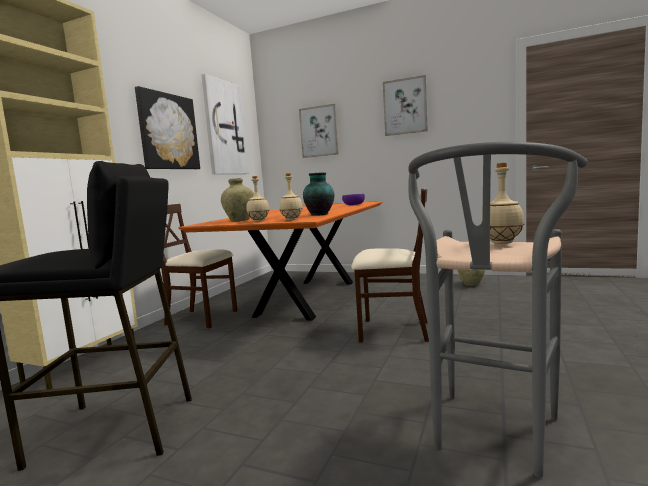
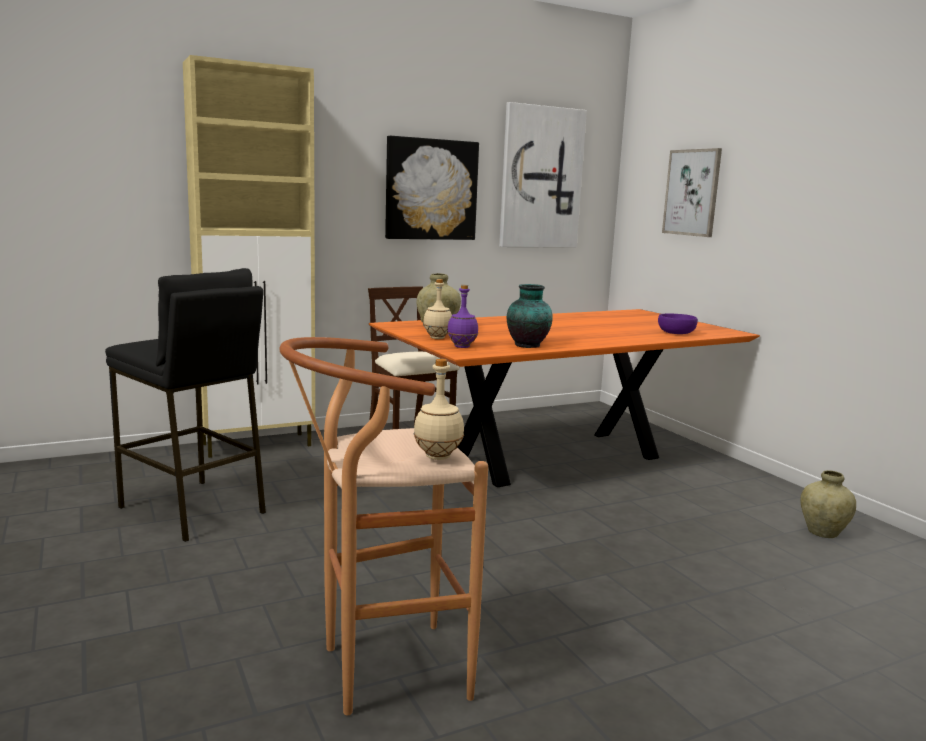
camera: 40 degrees right, 5 degrees up
(292, 220) = (462, 347): beige bottle -> purple bottle
(393, 331) = (548, 540): beige chair -> none
(405, 106) = (824, 168): picture -> none
(491, 439) = (380, 672): grey stool -> brown stool

